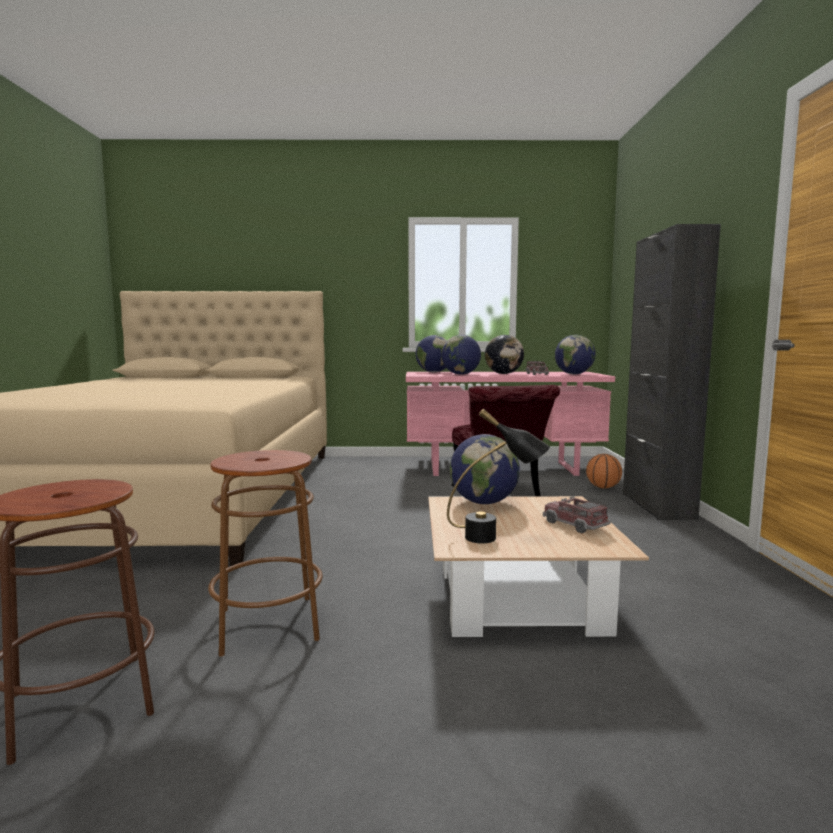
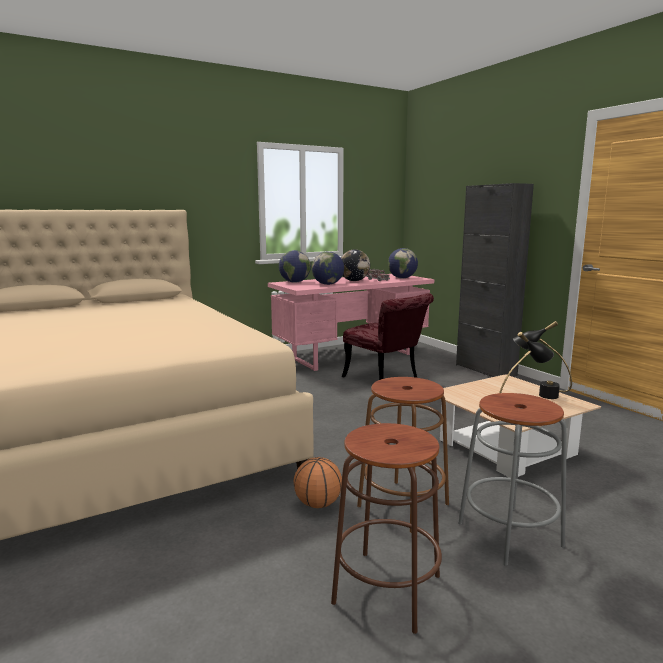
camera: 30 degrees left, 5 degrees up
(321, 702) = (509, 534): none -> grey stool
(483, 502) = (467, 389): globe -> none
(574, 525) = (538, 394): toy truck -> black table lamp
(603, 487) = (437, 361): basketball -> basketball (318, 504)

